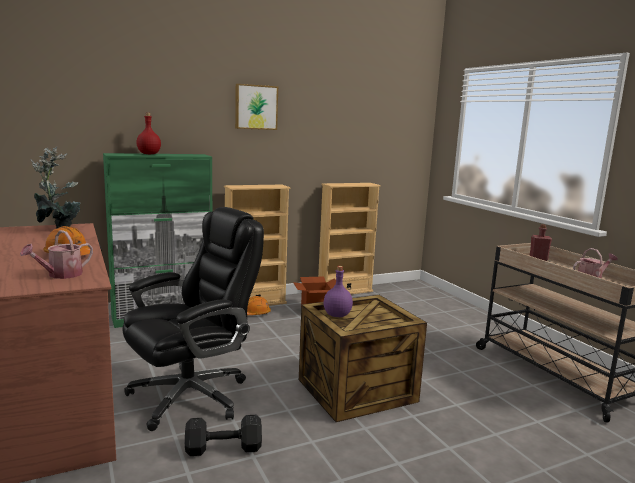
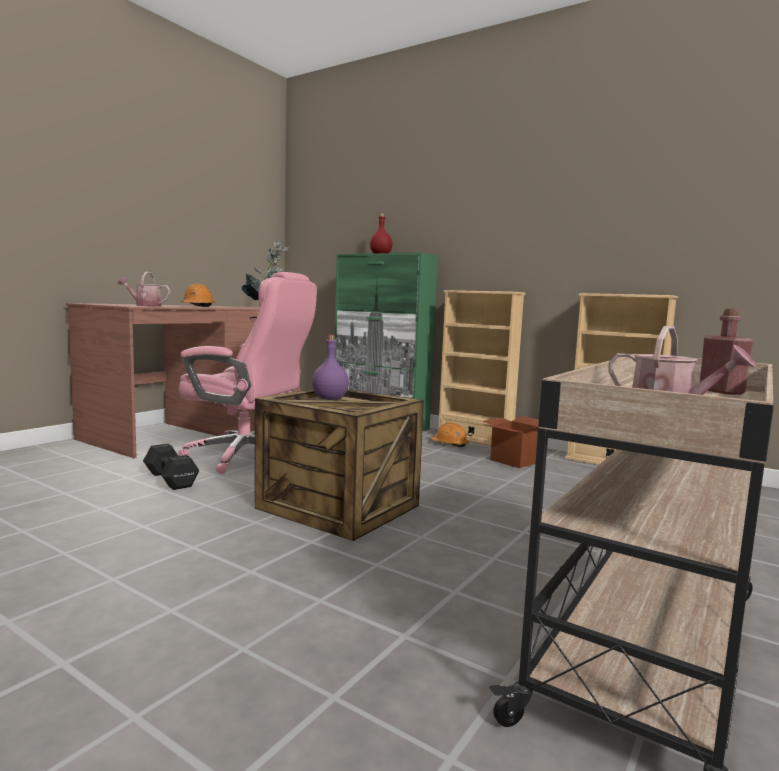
camera: 60 degrees right, 5 degrees down
(192, 396) = (247, 457): black office chair -> pink office chair
(256, 107) = (500, 197): picture -> none

